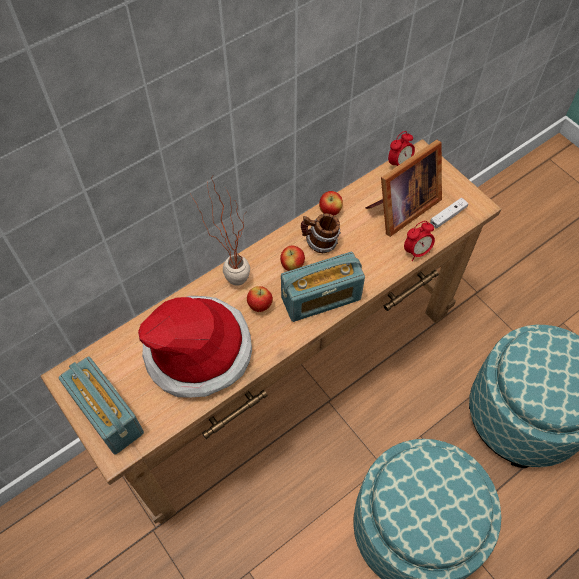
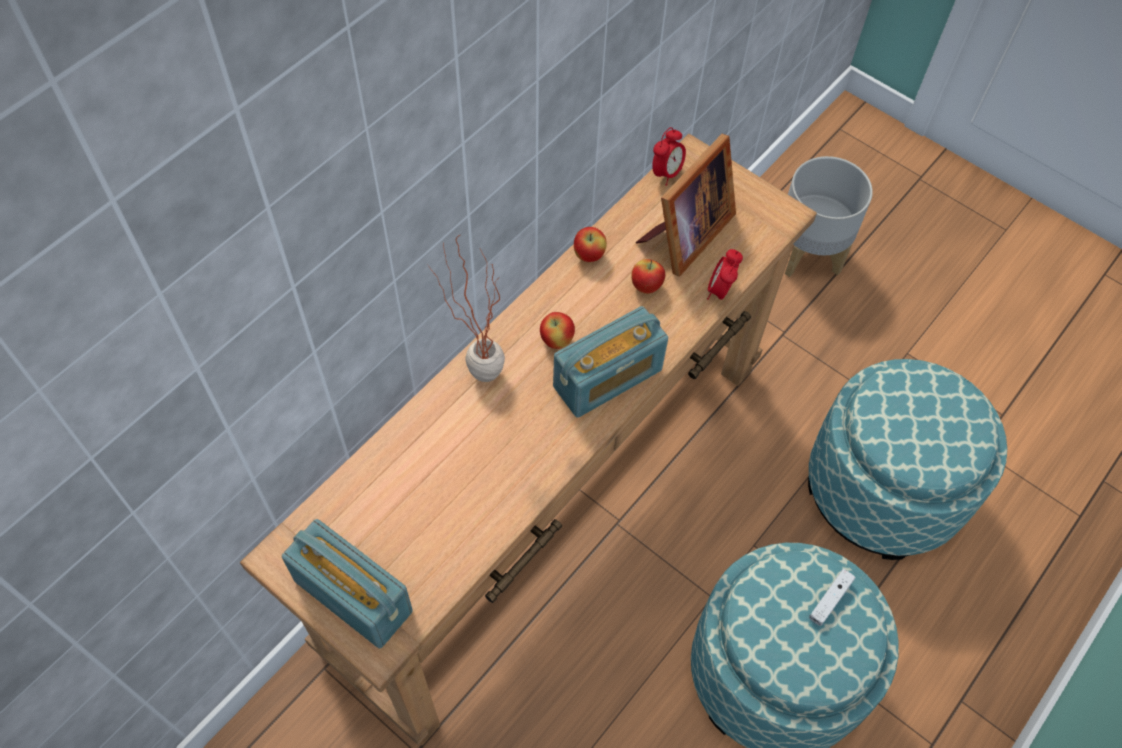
camera: 15 degrees left, 0 degrees up
(198, 350) = (457, 482): hat -> none
(259, 306) = (526, 404): apple -> apple (646, 287)
(319, 243) = (586, 302): mug -> none
(417, 251) = (720, 291): alarm clock -> alarm clock turned 150 degrees clockwise
(448, 216) = (749, 235): white game controller -> white game controller (830, 599)
(507, 241) = (809, 253): none -> grey planter

